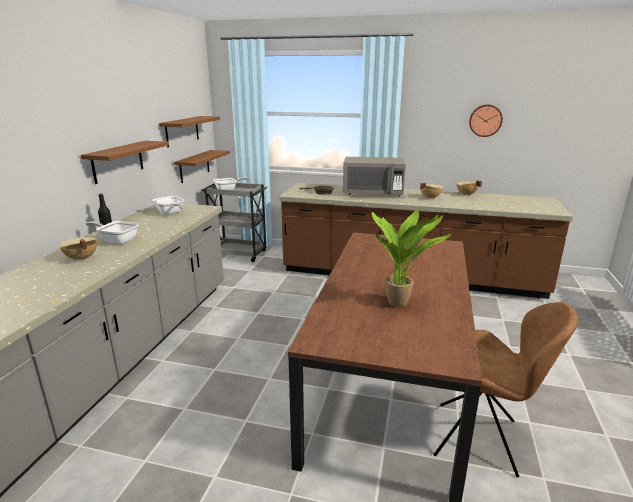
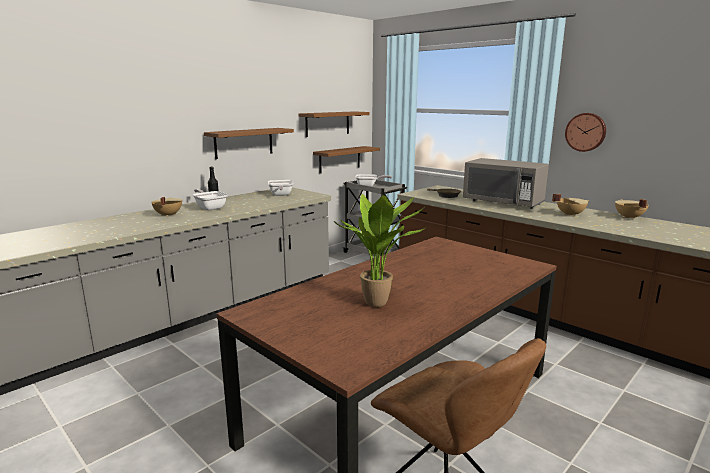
camera: 30 degrees right, 5 degrees down
(485, 120) = (673, 121): wall clock -> wall clock (586, 132)

